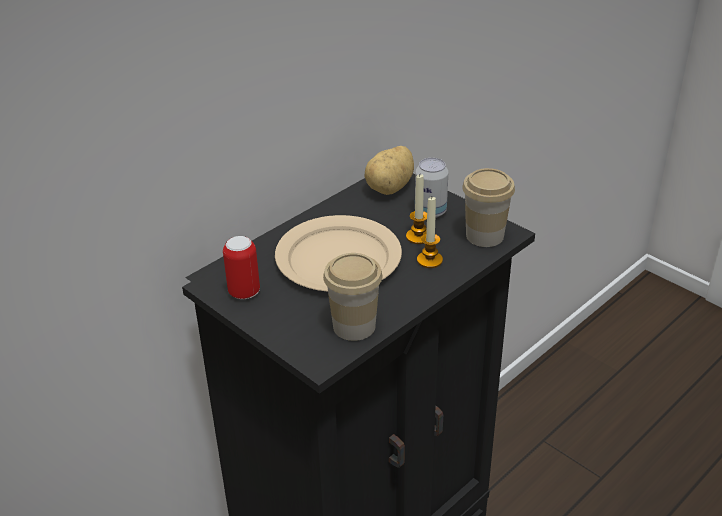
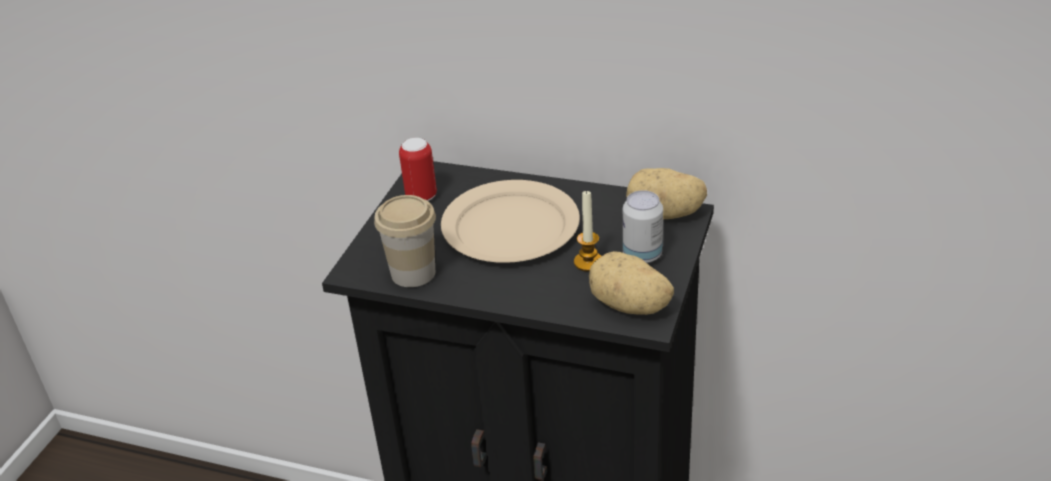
camera: 65 degrees right, 0 degrees up
(429, 260) = (552, 283): candle -> none
(484, 236) = (629, 306): cup -> potato

